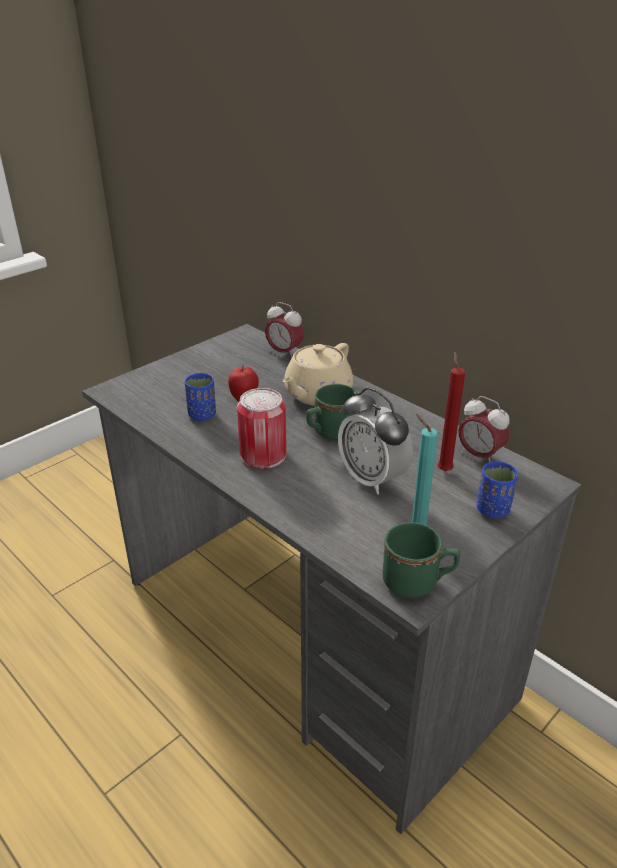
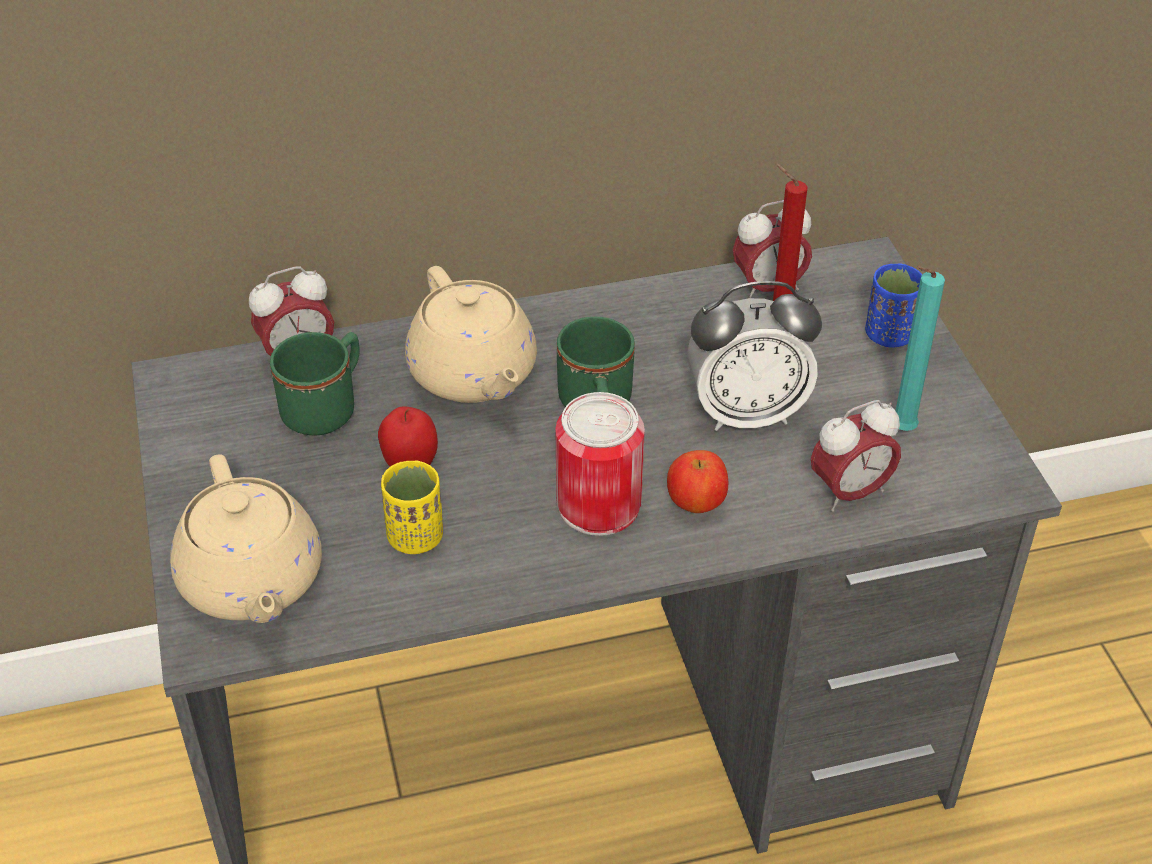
camera: 60 degrees left, 10 degrees up
(148, 388) = (252, 582): none -> beige teapot
(202, 415) = (415, 537): blue cup -> yellow cup
(290, 483) = (696, 503): none -> apple
(345, 533) = (850, 493): none -> alarm clock
(418, 582) = (984, 467): green mug -> green mug (326, 407)

